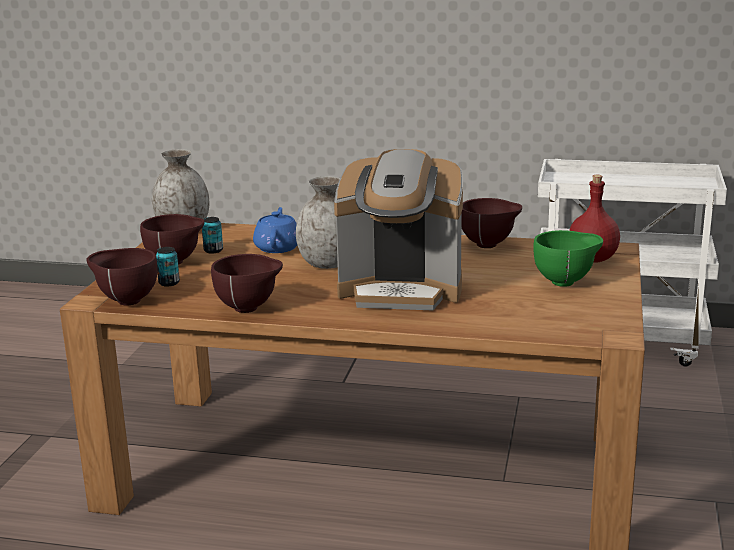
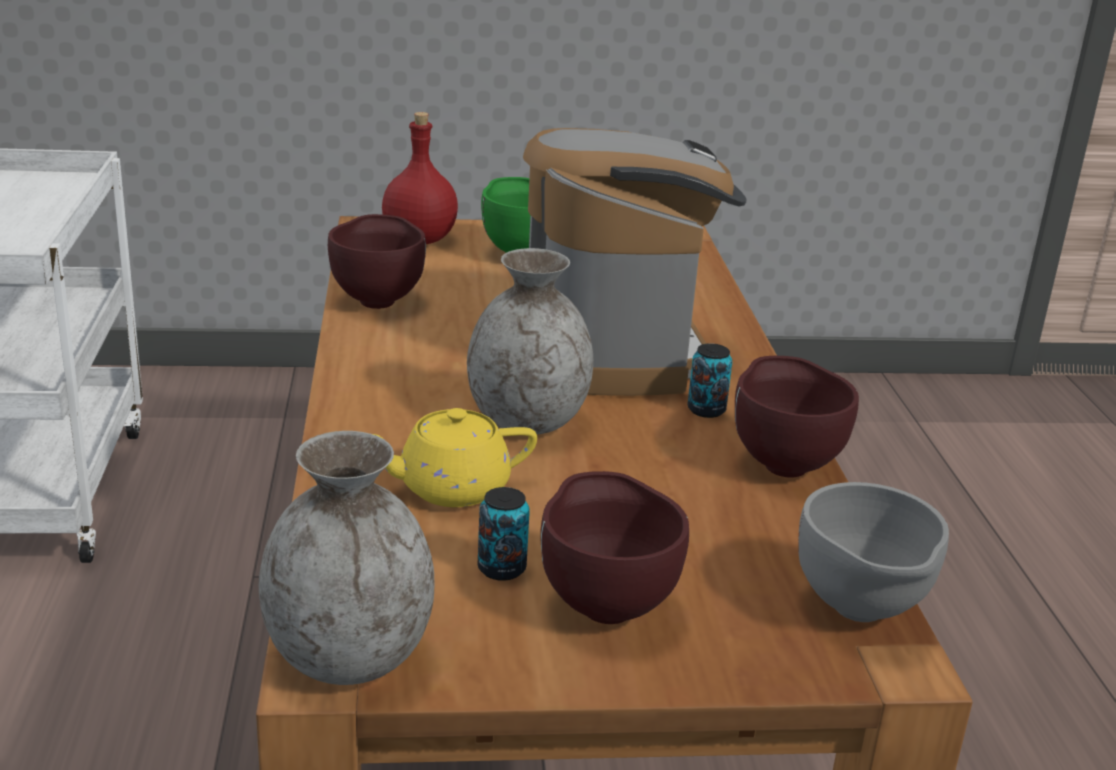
camera: 110 degrees left, 5 degrees up
(126, 301) = (860, 613): brown bowl -> grey bowl
(169, 283) = (729, 582): can -> can (706, 410)
(278, 247) = (451, 488): blue teapot -> yellow teapot

